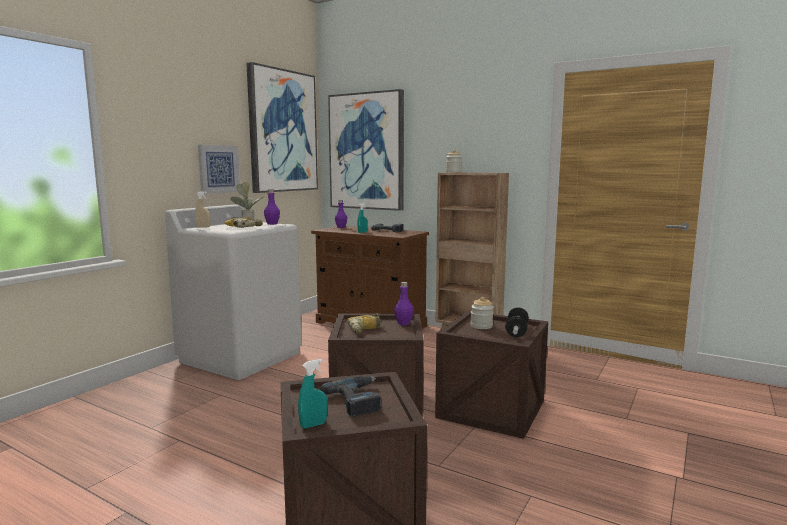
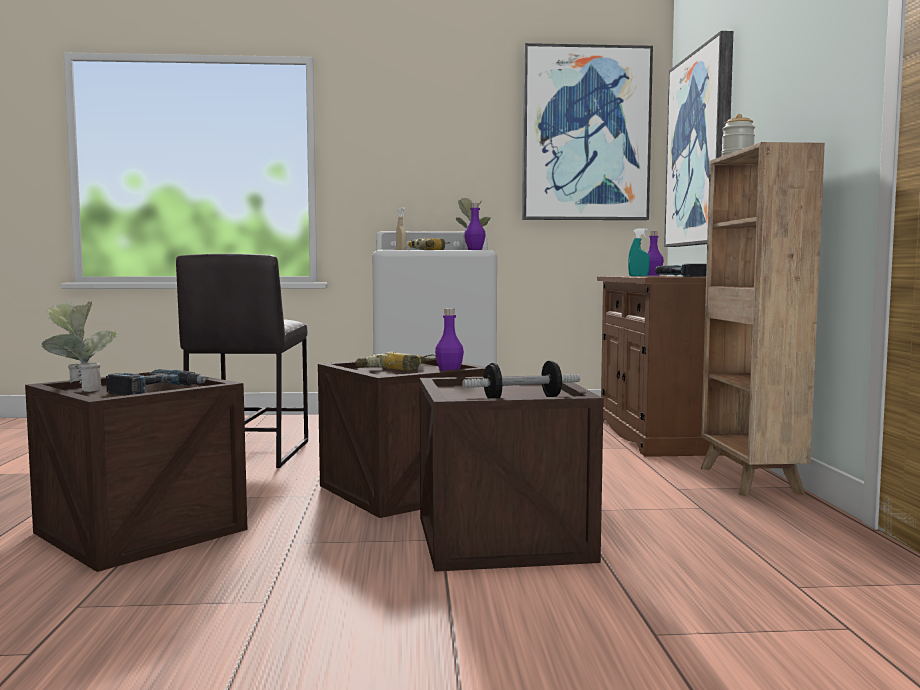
camera: 55 degrees right, 5 degrees down
(195, 432) = (248, 453): none -> grey stool
(218, 169) = (466, 186): picture -> none
(313, 425) = (80, 390): turquoise spray bottle -> potted plant
(481, 326) = (511, 389): jar -> none

